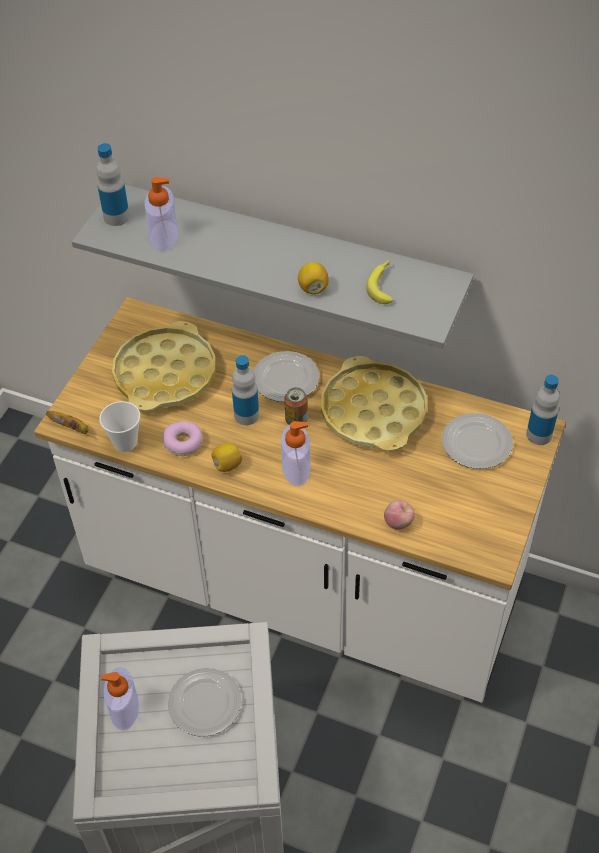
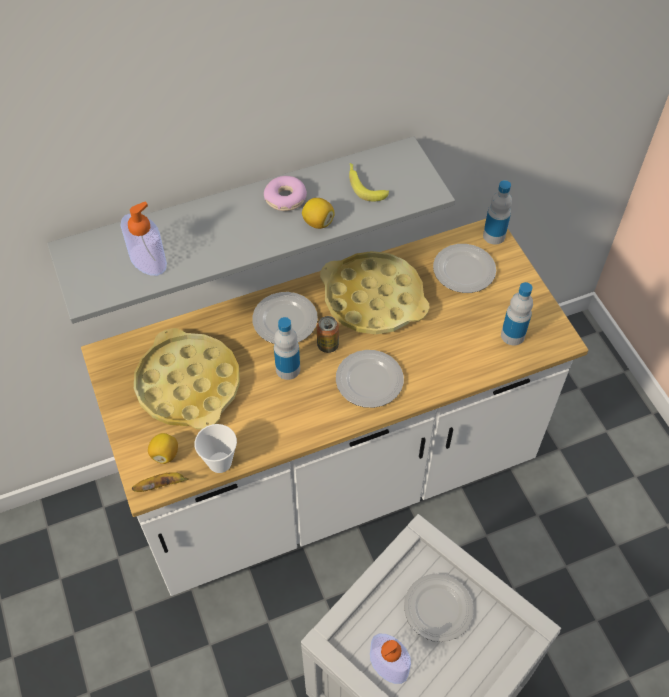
camera: 45 degrees left, 5 degrees up
(116, 217) = (86, 271): bottle -> bottle (512, 335)
(183, 443) = (265, 426): donut -> donut (285, 199)
(227, 465) = (317, 417): lemon -> lemon (165, 454)
(296, 468) = (368, 381): soap dispenser -> plate
(398, 523) = (478, 364): apple -> none

